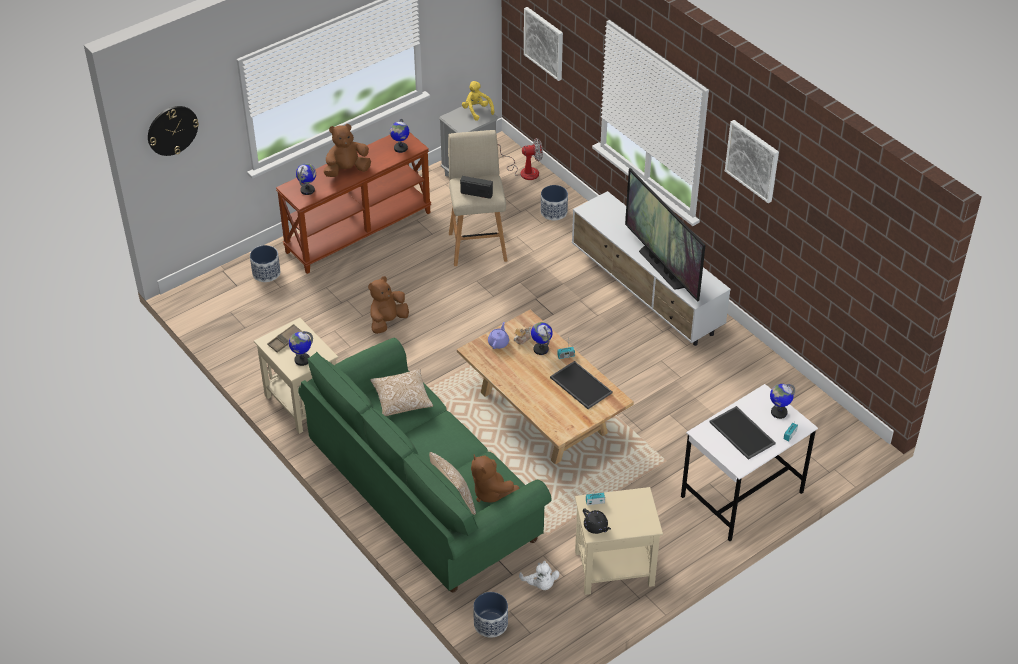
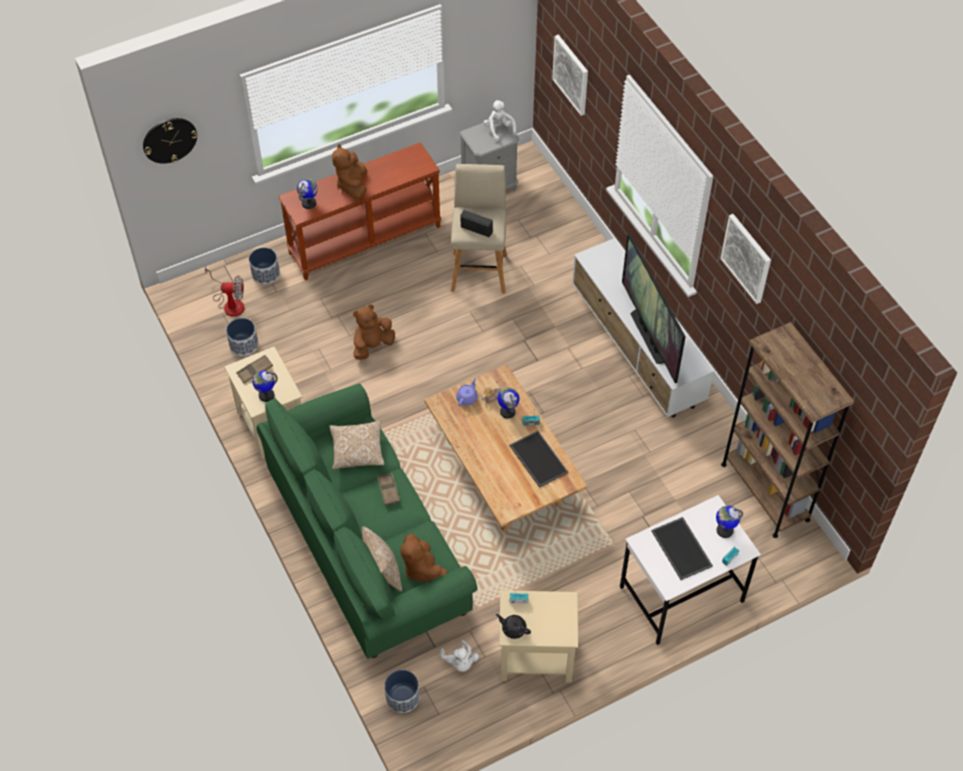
camera: 10 degrees right, 10 degrees up
(347, 170) = (352, 185): brown plush toy -> brown plush toy turned 75 degrees counterclockwise
(400, 148) = (411, 166): globe -> none
(441, 430) = (388, 490): none -> brown tray
(476, 111) = (499, 129): yellow plush toy -> white plush toy
(524, 171) = (544, 190): fan -> fan (230, 303)
(554, 212) = (564, 242): planter -> planter (244, 344)
(596, 527) = (513, 629): black teapot -> black teapot turned 150 degrees clockwise
(799, 397) = (765, 492): none -> brown bookcase

